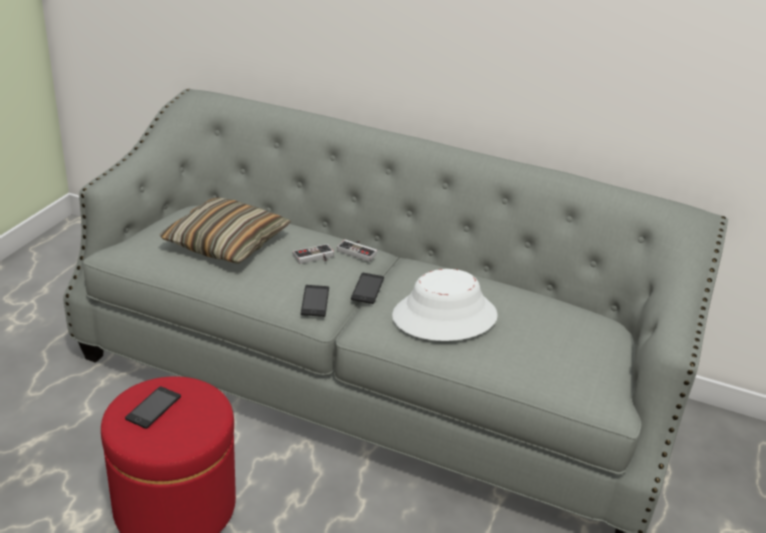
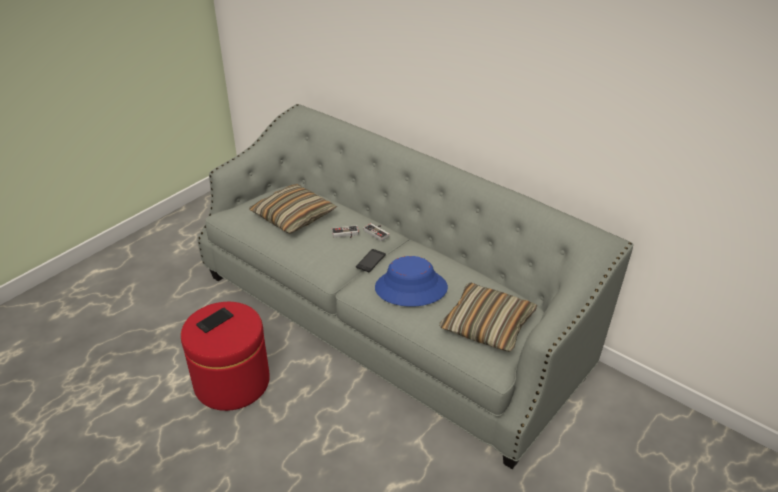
camera: 20 degrees right, 5 degrees up
(315, 301) = (331, 265): phone -> none
(444, 317) = (411, 288): white hat -> blue hat
(570, 350) = (487, 325): none -> pillow

